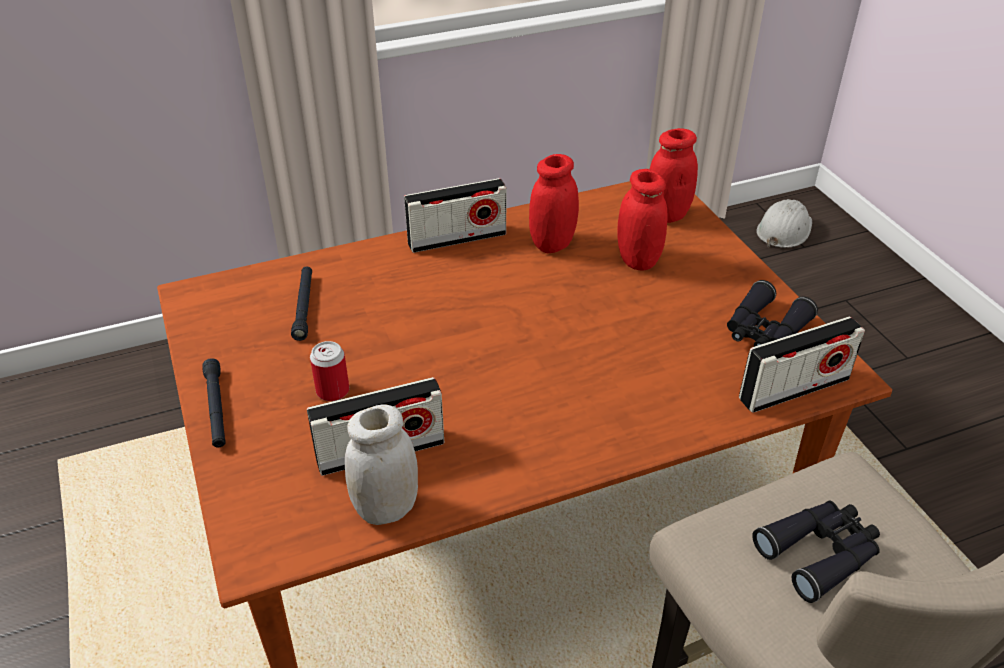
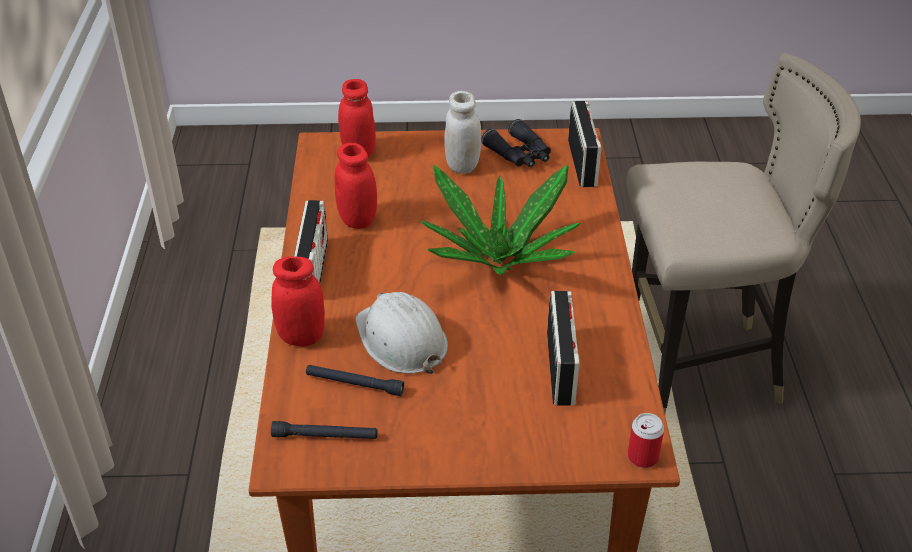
camera: 70 degrees left, 0 degrees up
(216, 408) = (467, 460): black flashlight -> black flashlight (325, 436)
(332, 391) = (479, 383): can -> can (642, 457)
(386, 508) = (620, 375): white jar -> white jar (462, 165)
(546, 359) = (499, 260): none -> potted plant
(638, 260) = (407, 184): red jar -> red jar (301, 337)
(784, 230) = (219, 165): white hard hat -> white hard hat (401, 340)
(820, 553) = (713, 203): black binoculars -> none

